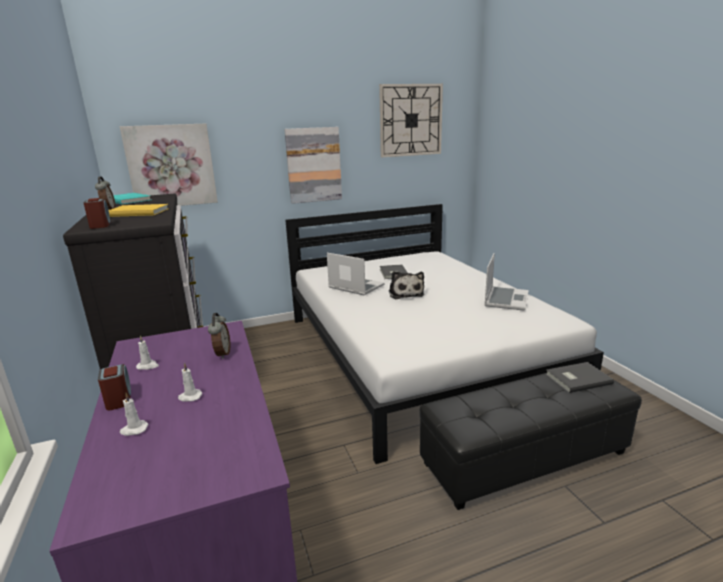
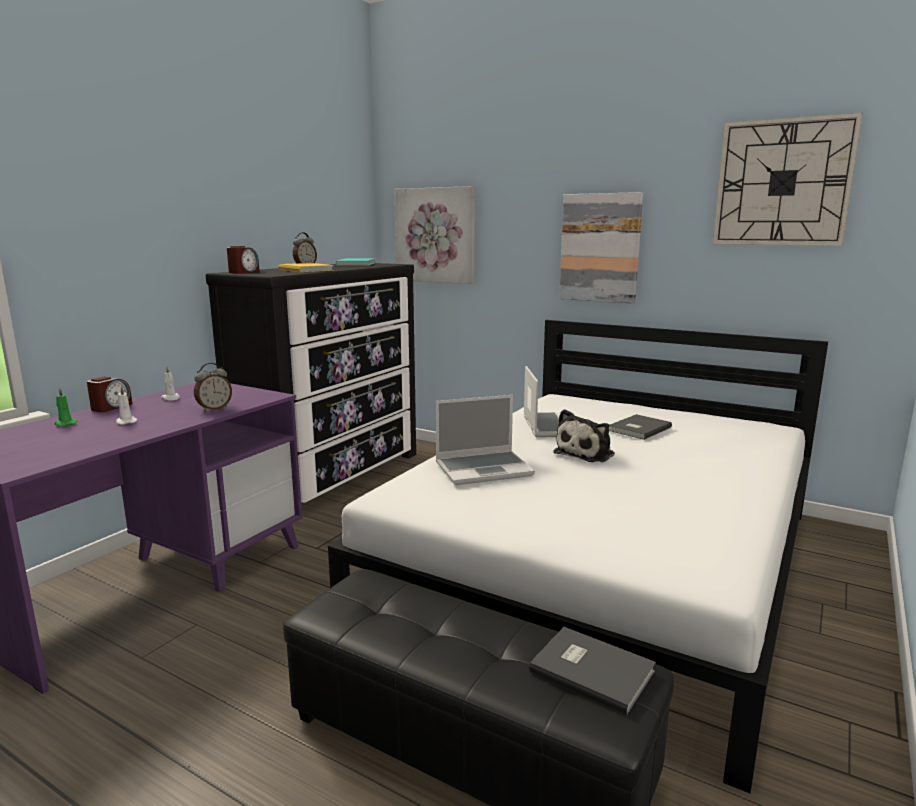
camera: 50 degrees right, 5 degrees down
(134, 430) = (65, 424): white candle -> green candle
(505, 299) = (704, 515): laptop -> laptop (484, 469)

